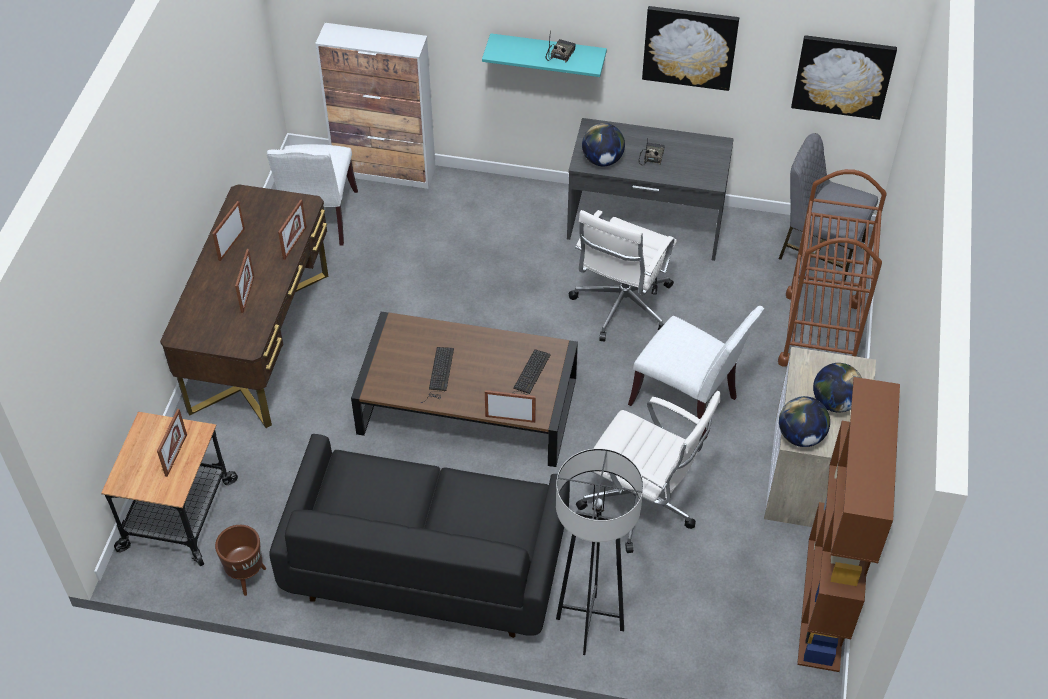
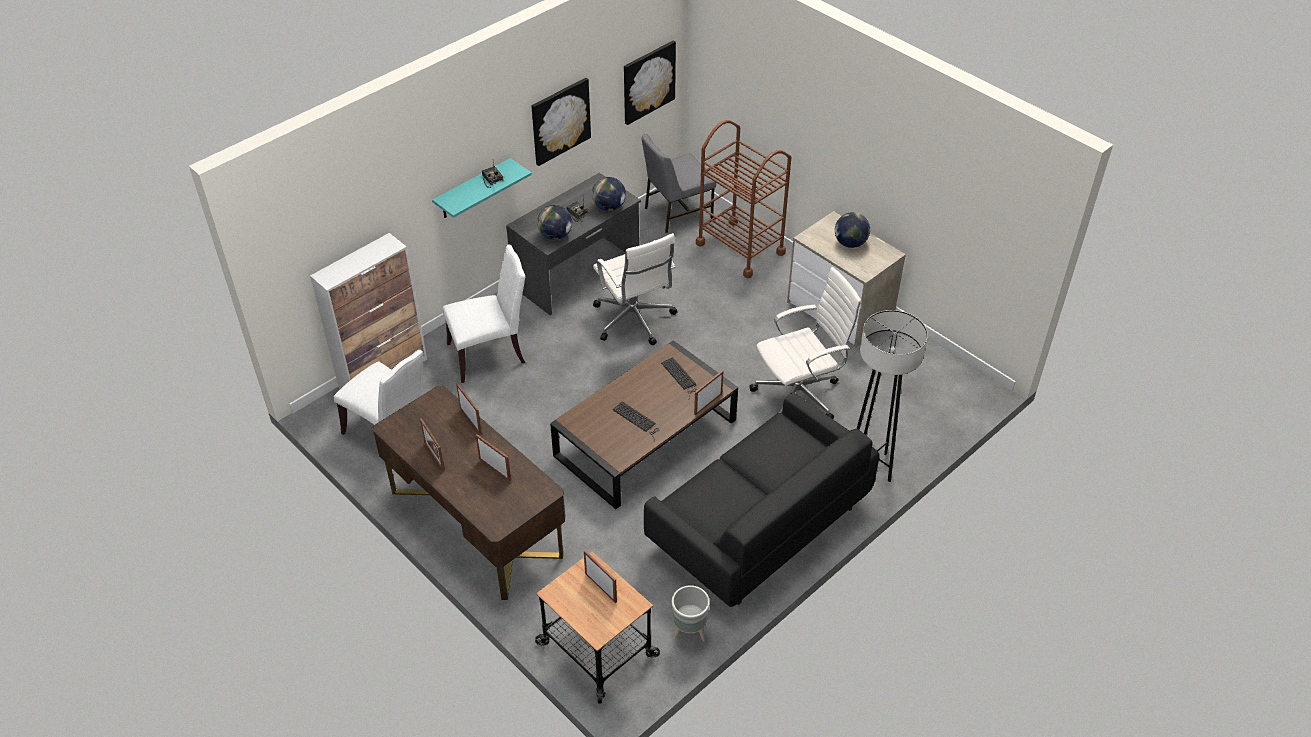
camera: 55 degrees left, 5 degrees down
(246, 578) = (689, 633): brown planter -> grey planter
(688, 401) = (739, 332): white chair -> white chair (490, 354)
(800, 436) = (863, 269): globe -> globe (609, 207)
(824, 604) = (934, 356): brown bookcase -> none

